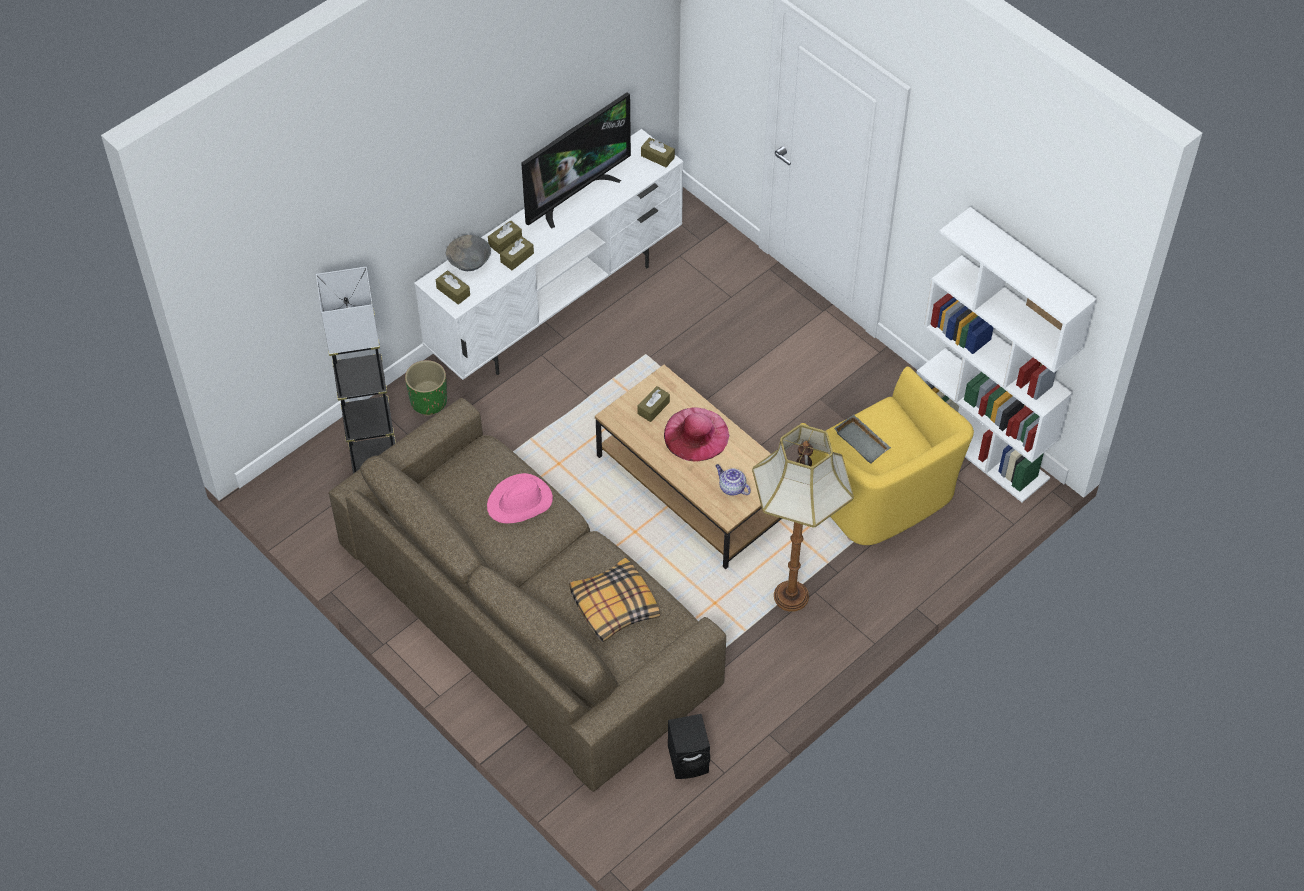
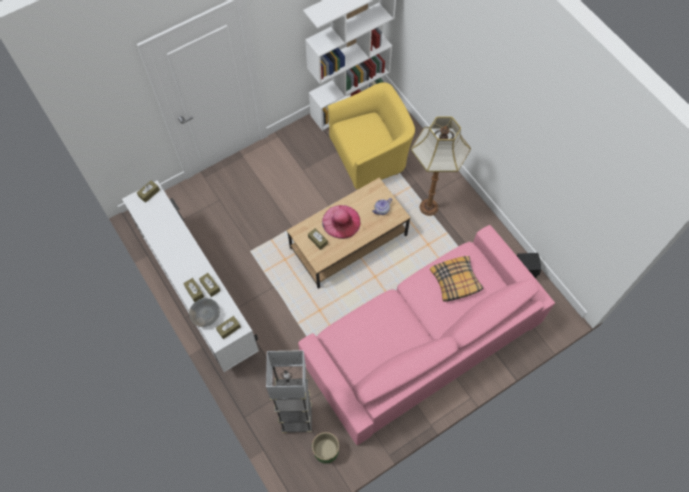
camera: 80 degrees left, 10 degrees up
(428, 401) = (255, 380): green planter -> green planter (326, 451)
(520, 502) = (376, 321): pink hat -> none
(529, 613) = (421, 340): brown sofa -> pink sofa
(575, 195) = (166, 245): television -> none
(863, 442) = (363, 141): grey tray -> none

